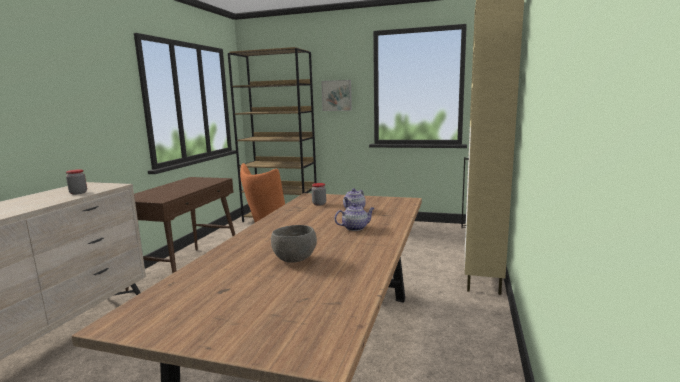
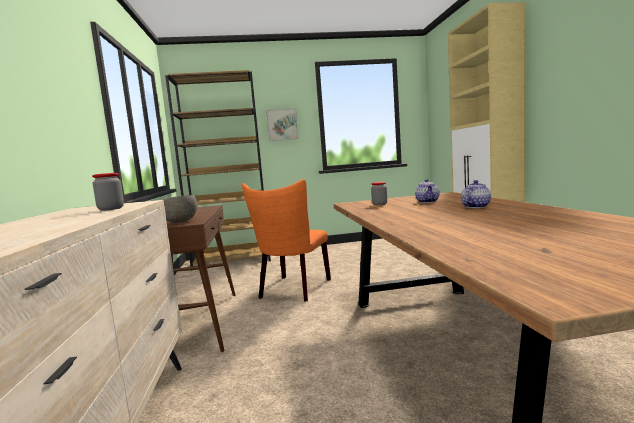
camera: 25 degrees left, 5 degrees down
(295, 259) = (512, 225): grey bowl -> grey bowl (180, 222)

